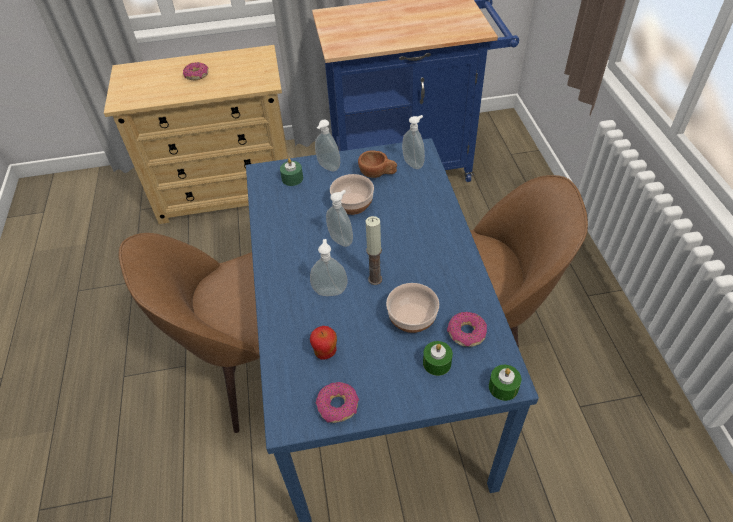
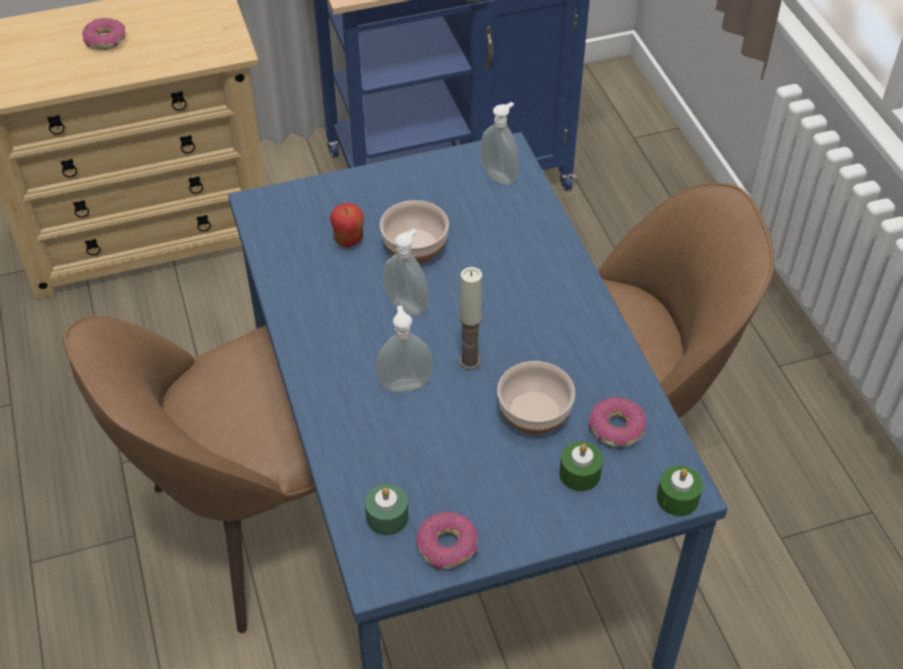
camera: 10 degrees left, 0 degrees up
(292, 178) = (310, 212): green candle -> green candle (387, 517)
(325, 352) = (414, 473): apple -> apple (348, 241)
(328, 168) = (364, 191): soap dispenser -> none
(377, 174) = (445, 196): brown cup -> none

